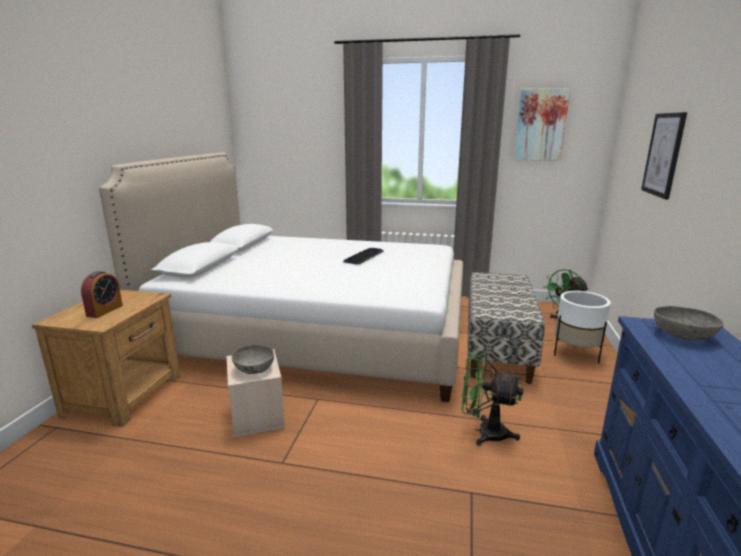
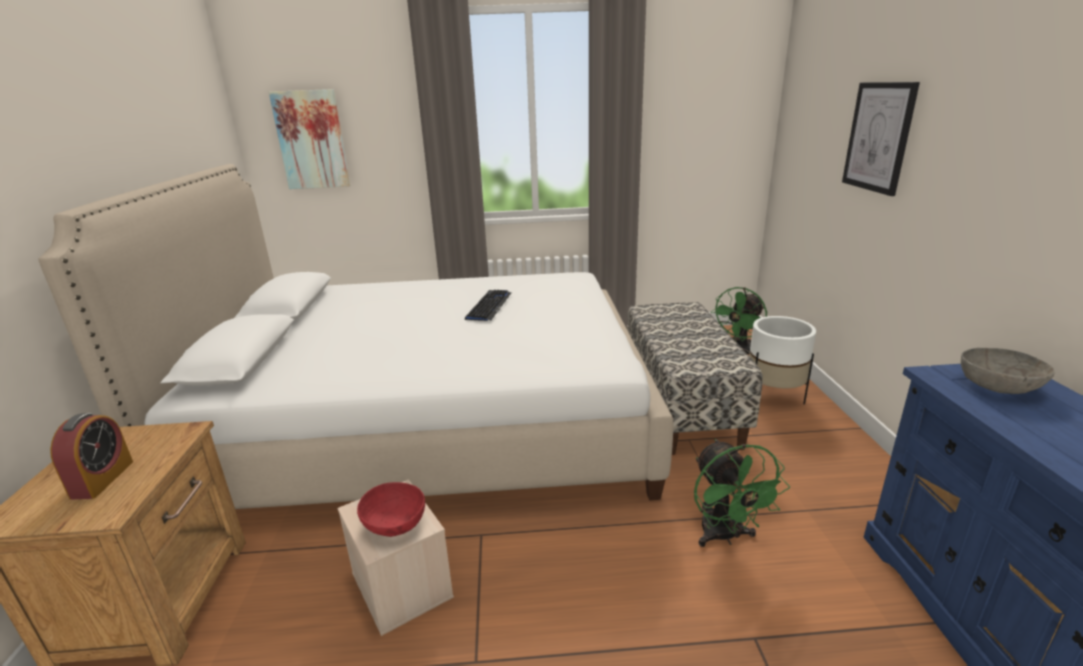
camera: 15 degrees left, 5 degrees up
(254, 369) = (395, 523): grey bowl -> red bowl
(484, 432) = (724, 536): green fan -> green fan turned 105 degrees counterclockwise
(540, 125) = (689, 99): picture -> picture (311, 140)

